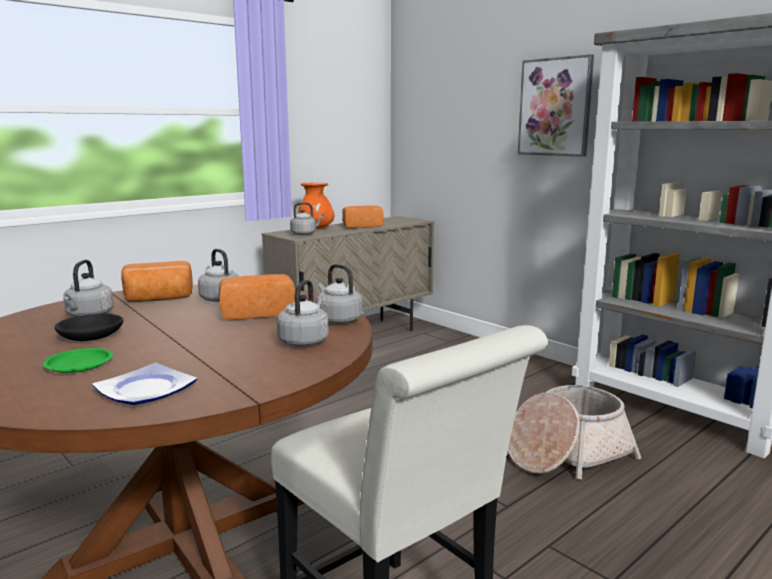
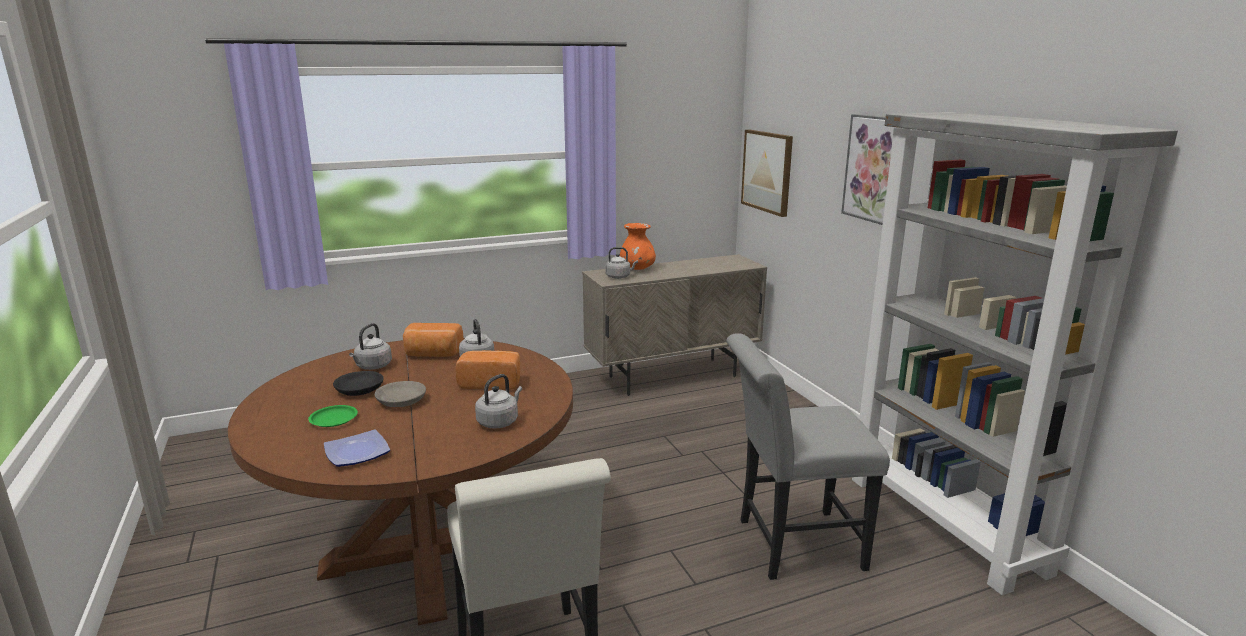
camera: 20 degrees right, 5 degrees up
(158, 339) = (400, 401): none -> grey bowl
(337, 320) = (545, 401): grey kettle -> none
(361, 226) = (684, 269): bread -> none
(425, 132) = (767, 171): none -> picture
(567, 454) = (791, 545): basket -> grey chair

